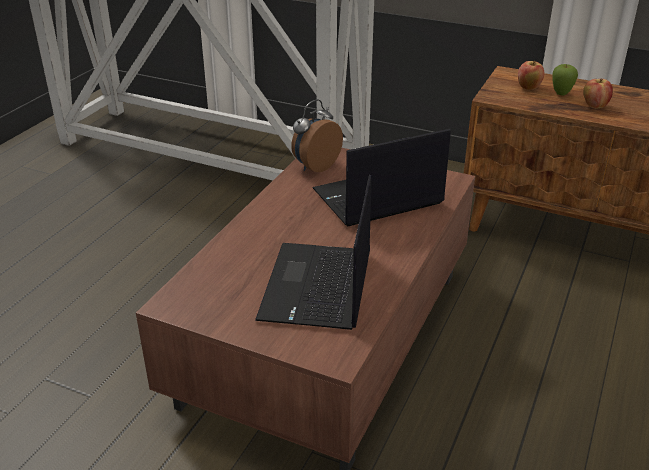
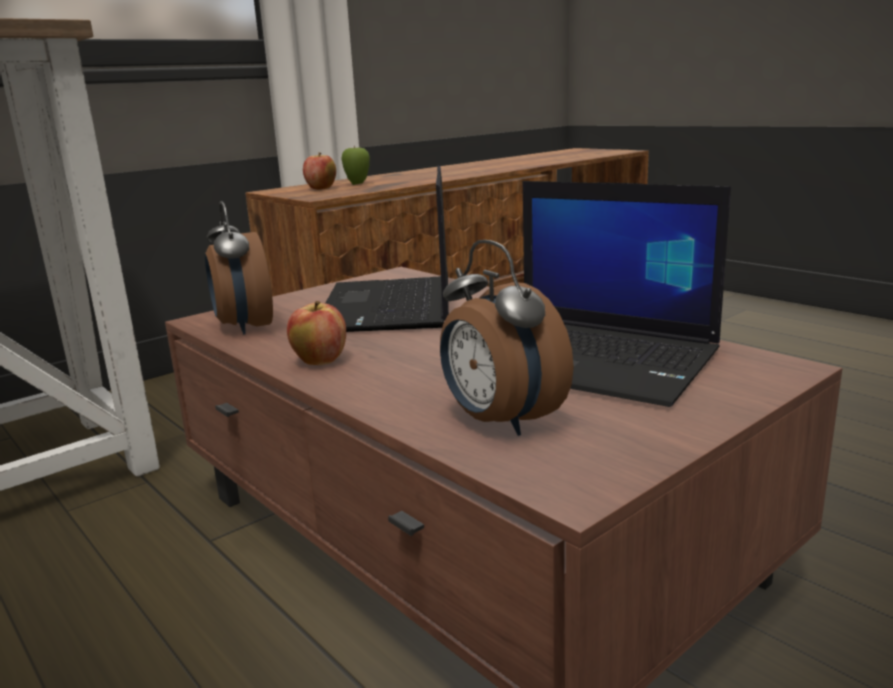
camera: 65 degrees left, 15 degrees down
(223, 274) = (499, 422): none -> alarm clock
(595, 106) = (401, 180): apple -> apple (320, 361)

